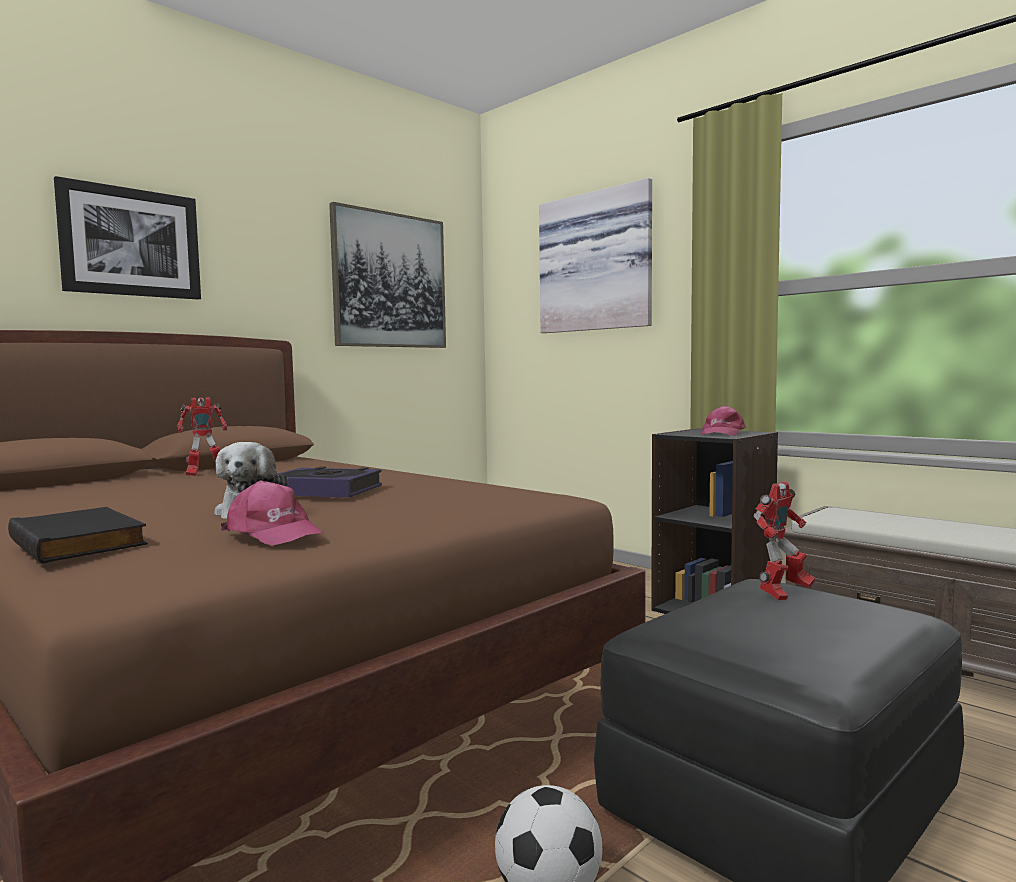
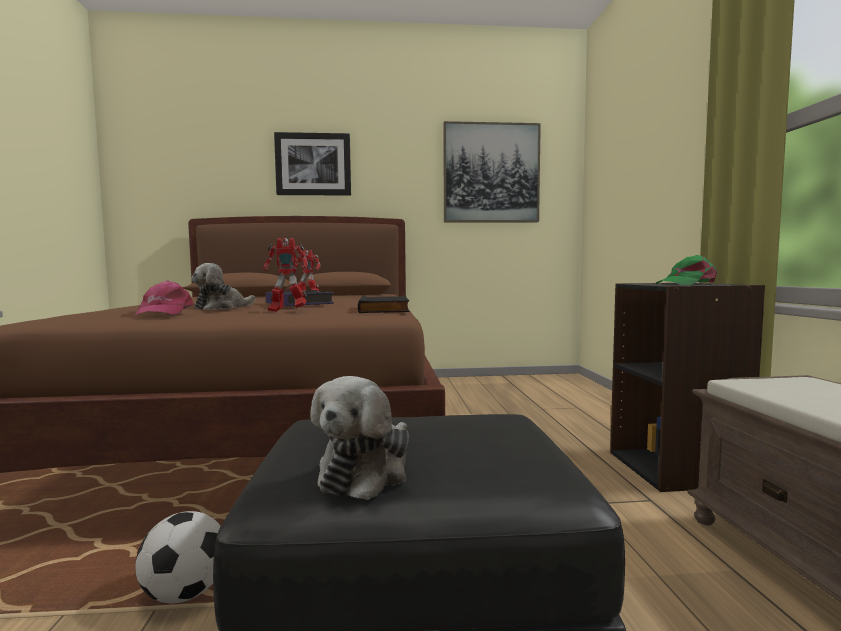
camera: 40 degrees right, 0 degrees up
(81, 542) = (107, 308): black book -> black book (385, 309)
(597, 262) = (649, 132): picture -> none
(722, 433) = (686, 284): pink cap -> green cap
(783, 594) = (484, 428): toy robot -> toy robot (287, 311)
(825, 647) = (367, 471): none -> plush toy

